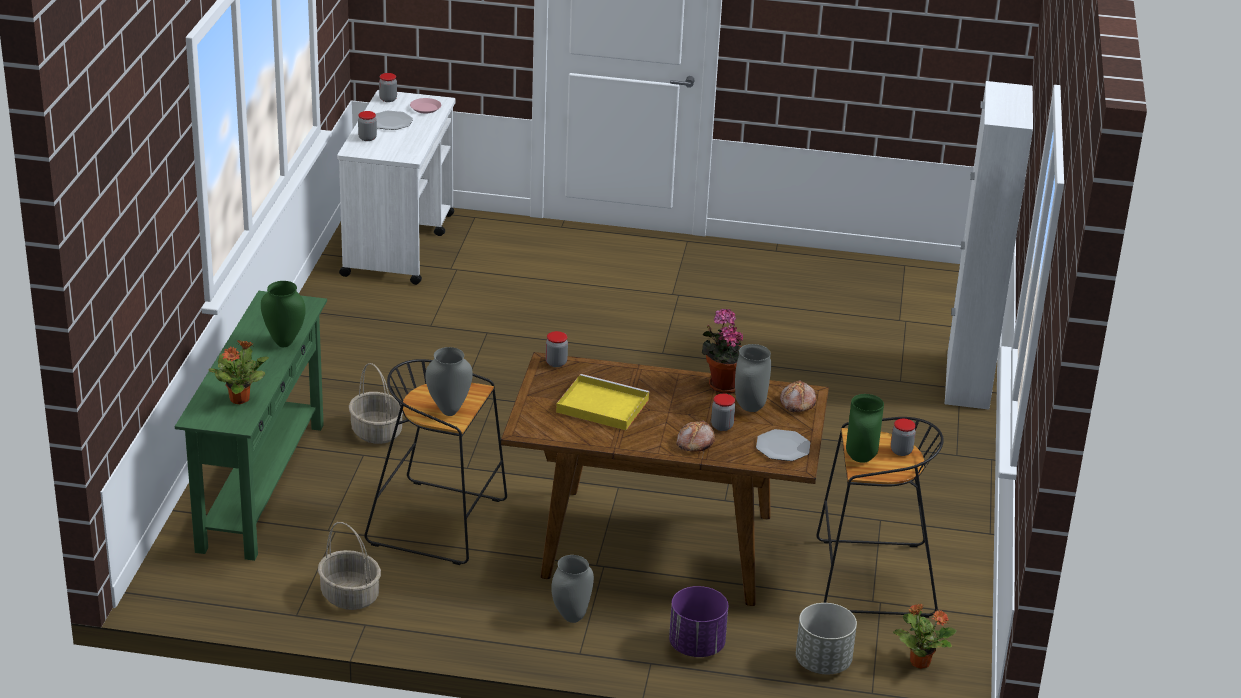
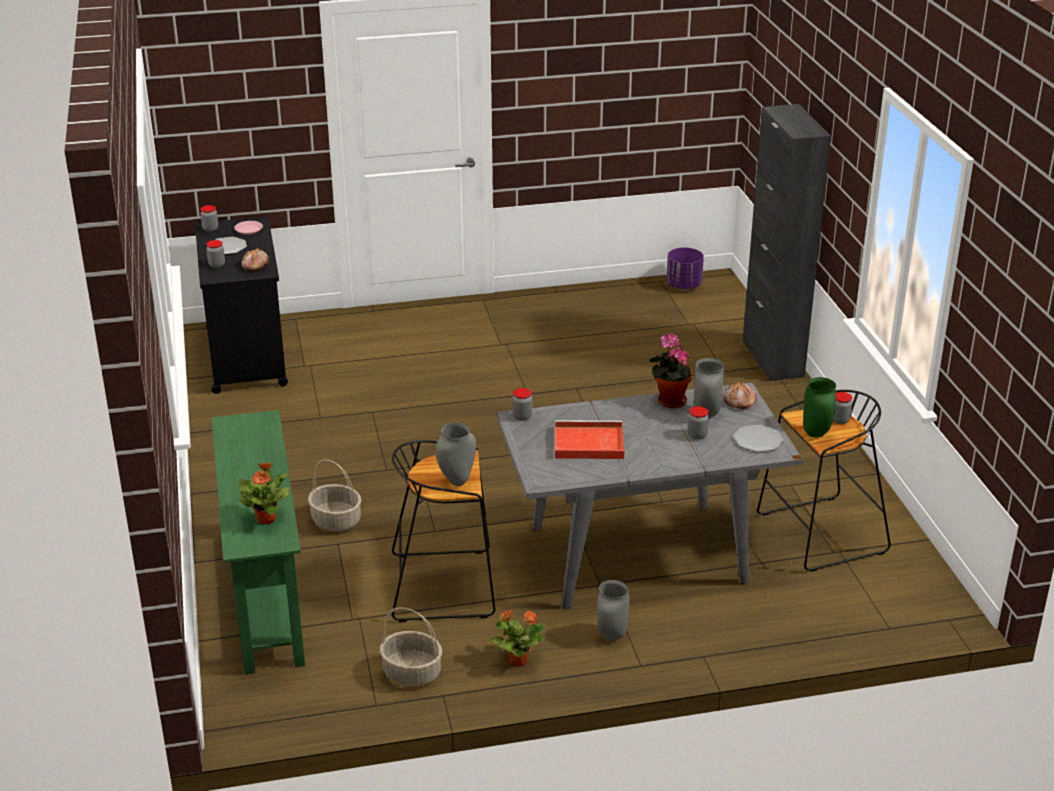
camera: 20 degrees left, 0 degrees up
(284, 343) = (270, 458): green vase -> none
(399, 244) = (246, 355): white cart -> black cart
(600, 406) = (587, 443): yellow tray -> red tray
(660, 546) = (640, 554): brown dining table -> grey dining table
(694, 443) = (687, 455): bread -> bread (255, 265)
(696, 646) = (728, 630): purple planter -> purple planter (684, 285)
(822, 663) = (834, 615): grey planter -> none
(919, 662) = (904, 592): potted plant -> potted plant (517, 660)
(967, 381) = (772, 358): white cabinet -> black cabinet

